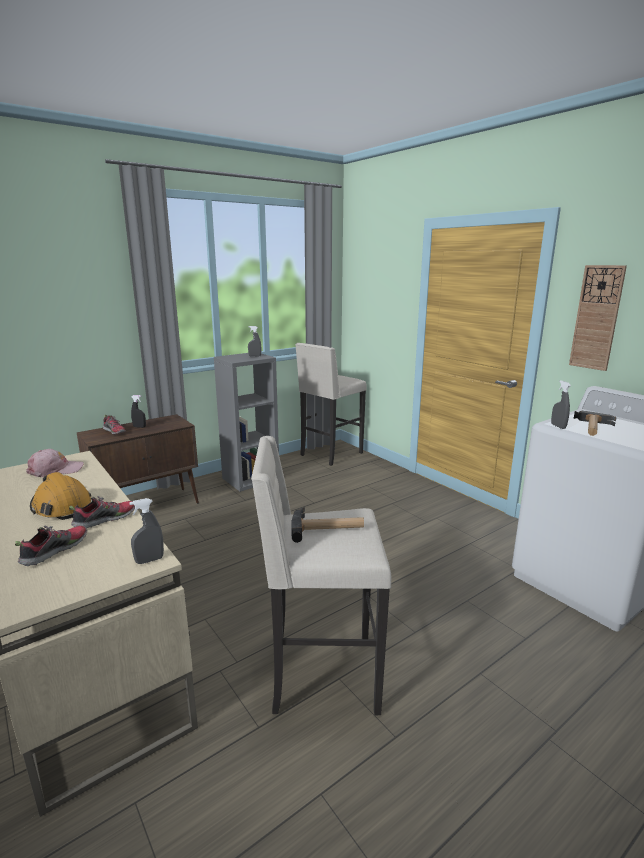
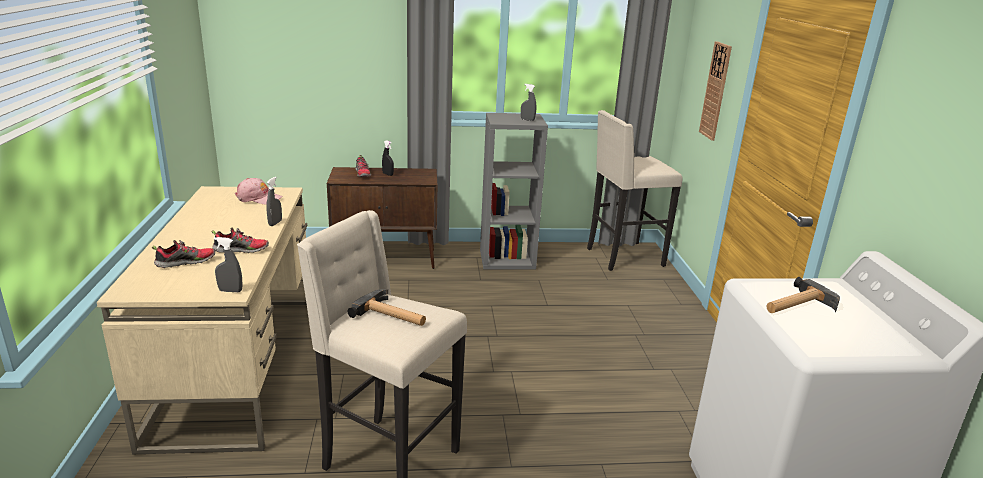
camera: 30 degrees right, 5 degrees up
(61, 506) = (228, 230): orange hard hat -> none
(558, 426) = (750, 290): grey spray bottle -> grey spray bottle (275, 223)
(596, 318) = (904, 153): wall clock -> wall clock (715, 91)

